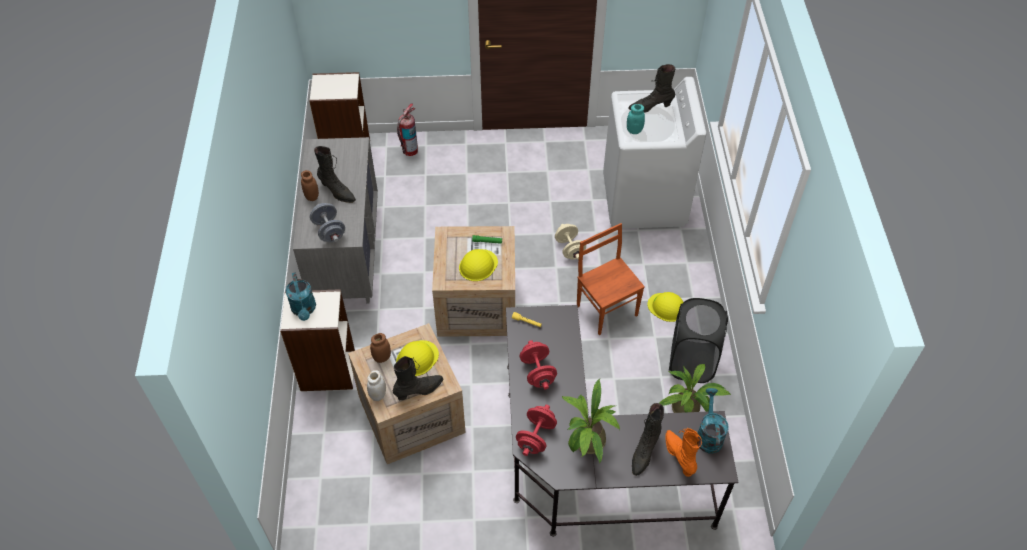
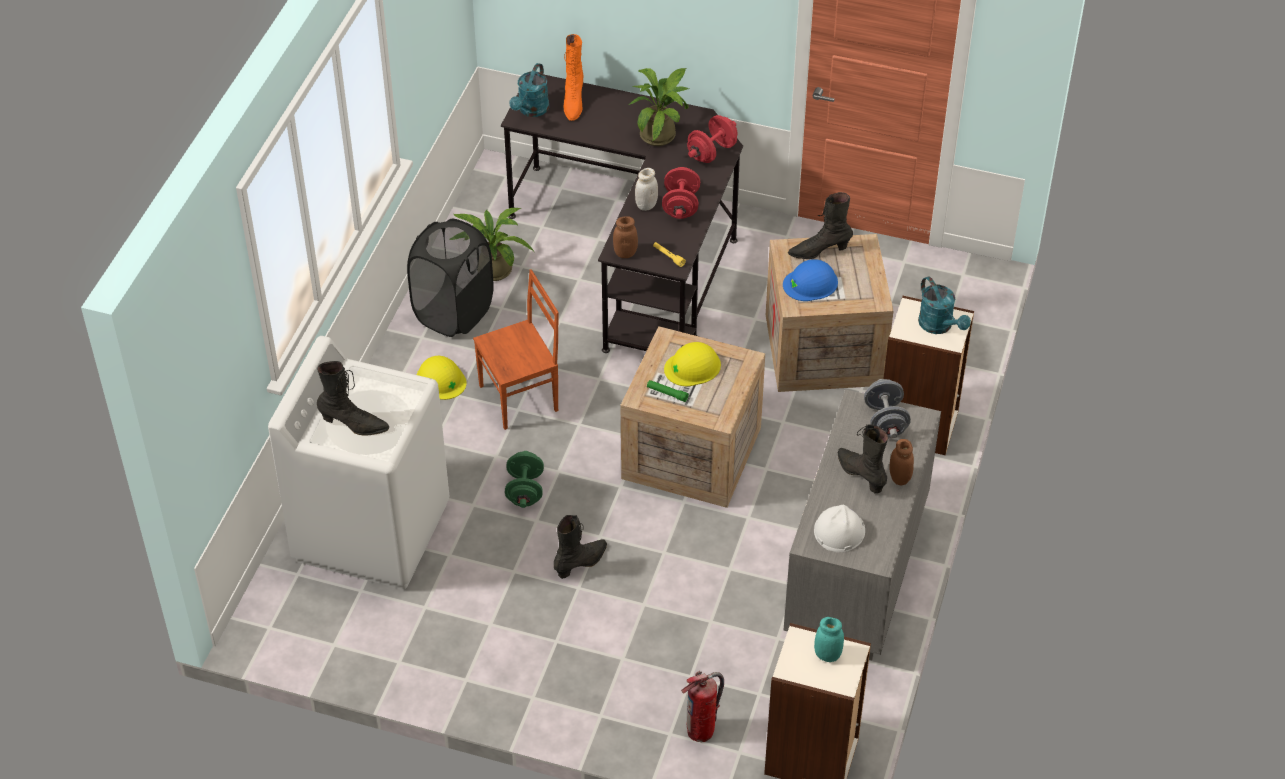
camera: 160 degrees left, 5 degrees down
(304, 310) = (939, 326): turquoise watering can -> turquoise watering can turned 150 degrees clockwise
(342, 156) = (839, 531): none -> white hard hat
(378, 395) = (868, 259): white jar -> white jar (646, 205)
(382, 357) = (853, 295): brown jar -> brown jar (625, 253)
(417, 358) = (810, 283): yellow hard hat -> blue hard hat
(569, 249) = (525, 490): beige dumbbell -> green dumbbell
(607, 309) = (520, 398): brown chair -> brown chair turned 105 degrees counterclockwise
(634, 130) = (402, 396): turquoise jar -> turquoise jar (827, 655)
(644, 452) = (607, 113): black boot -> black boot (581, 563)

